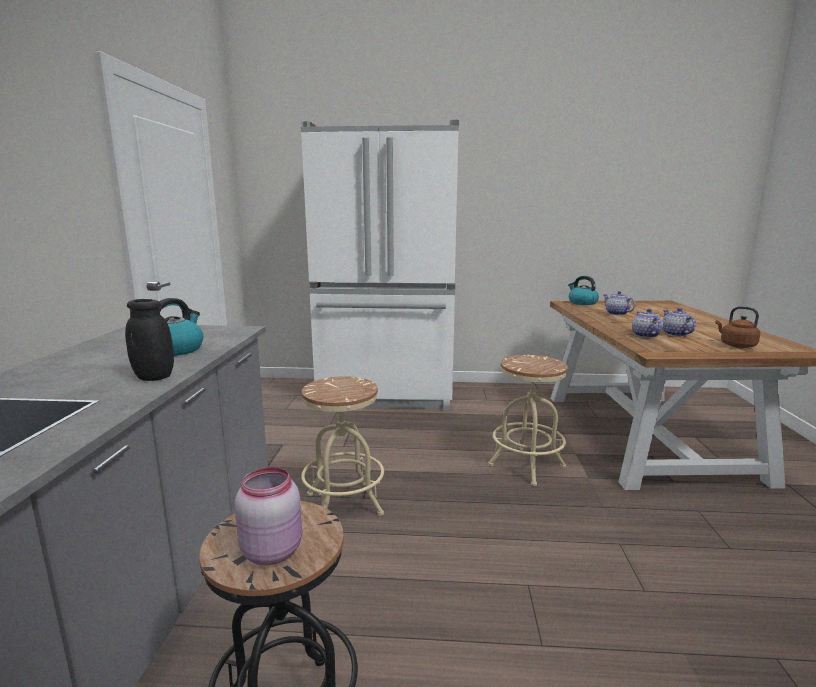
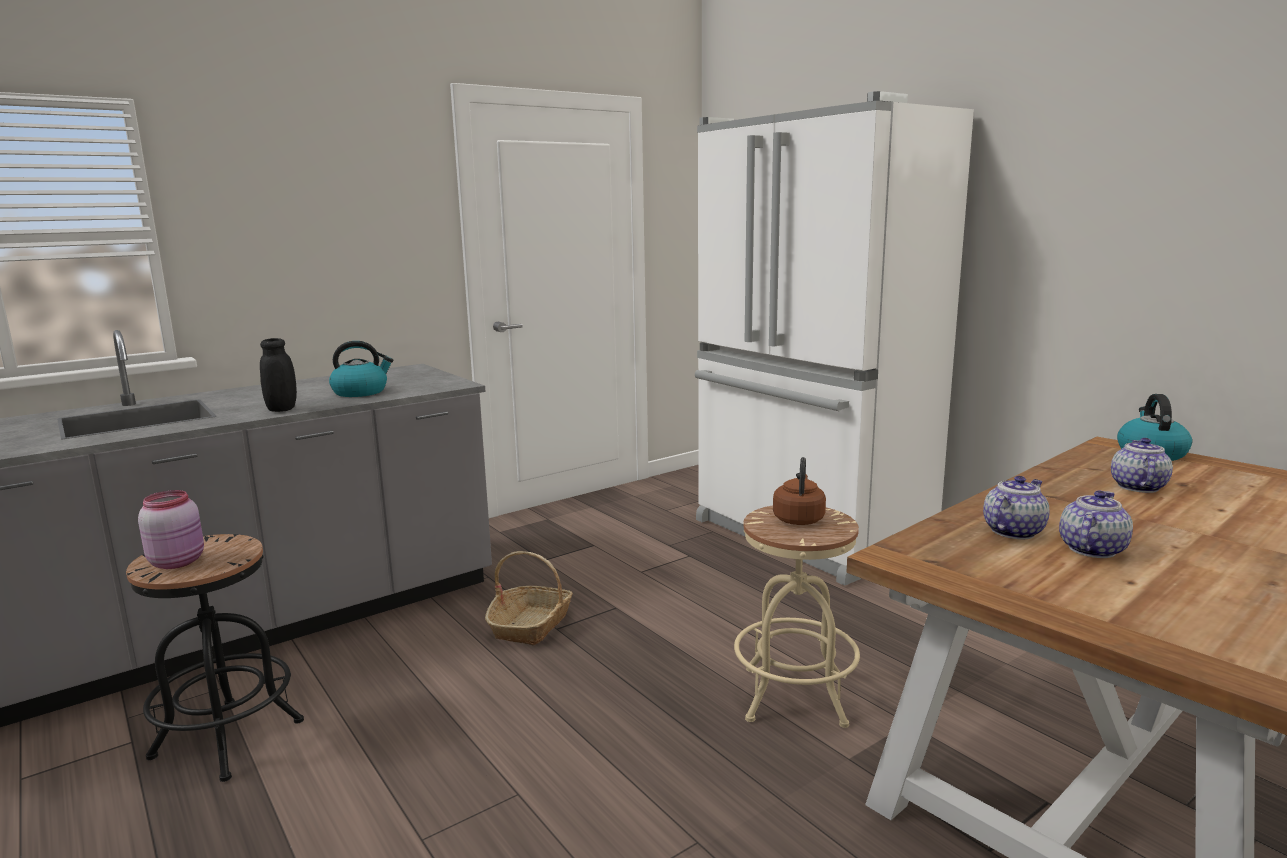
camera: 50 degrees right, 0 degrees up
(344, 504) = (531, 625): beige stool -> basket
(736, 345) = (1138, 606): brown kettle -> brown kettle (798, 519)

